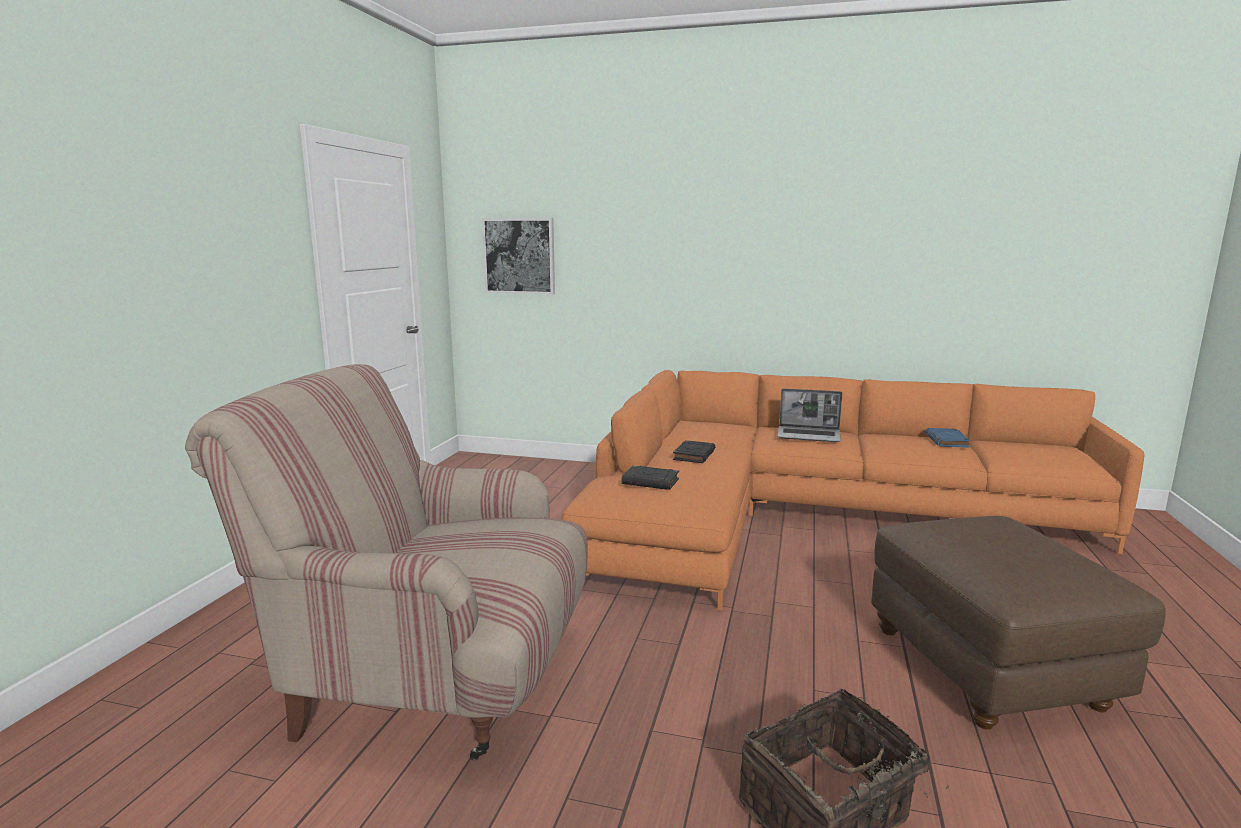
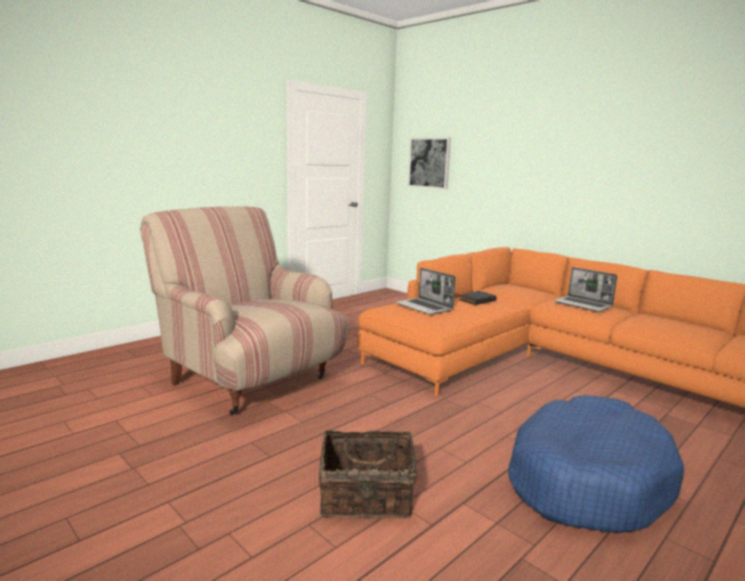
camera: 30 degrees right, 0 degrees up
(651, 482) = (425, 307): black book -> laptop
(947, 441) = (702, 328): blue book -> none
(990, 667) = (586, 479): brown ottoman -> blue dog bed

